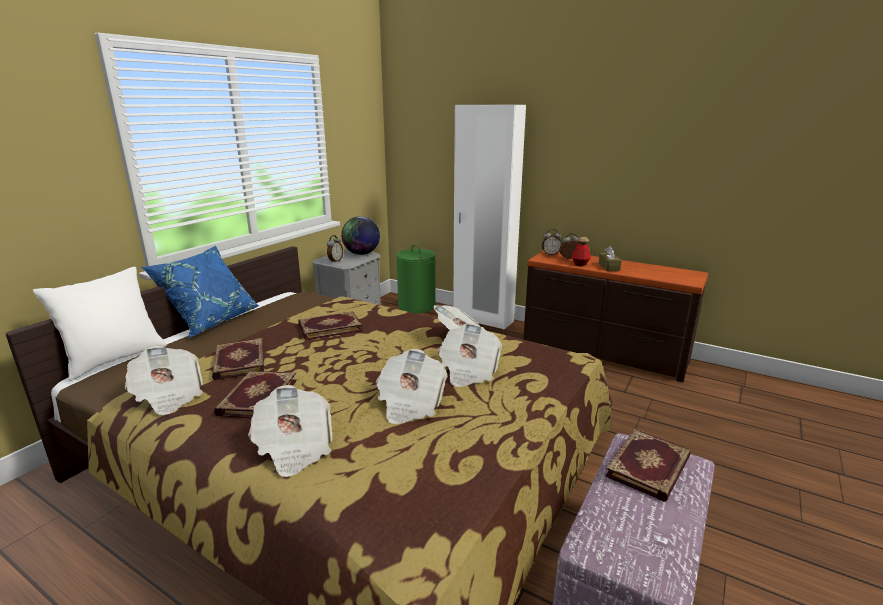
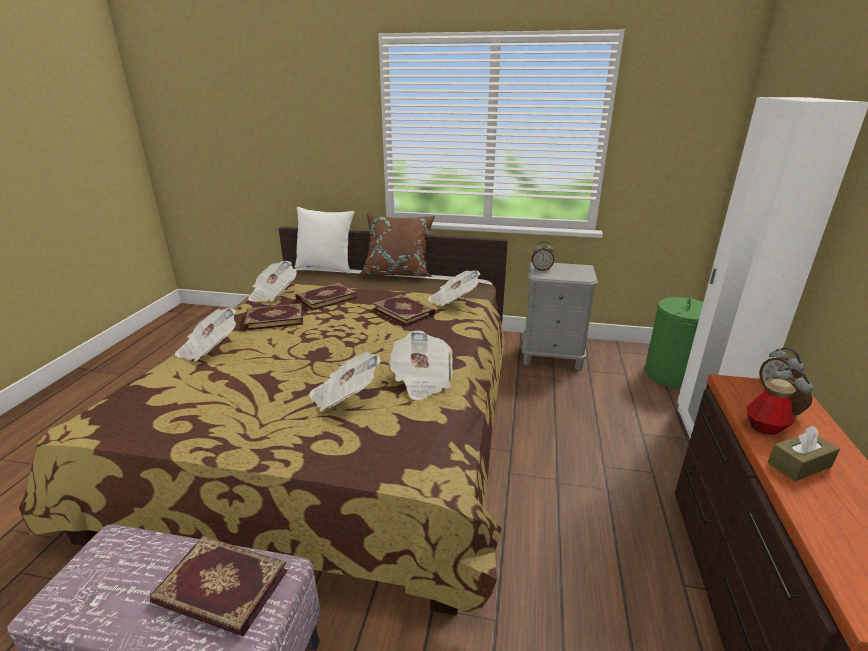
camera: 70 degrees right, 5 degrees up
(211, 321) = (398, 272): blue pillow -> brown pillow
(361, 254) = (580, 274): globe -> none
(410, 403) = (274, 378): newspaper -> newspaper (453, 300)

